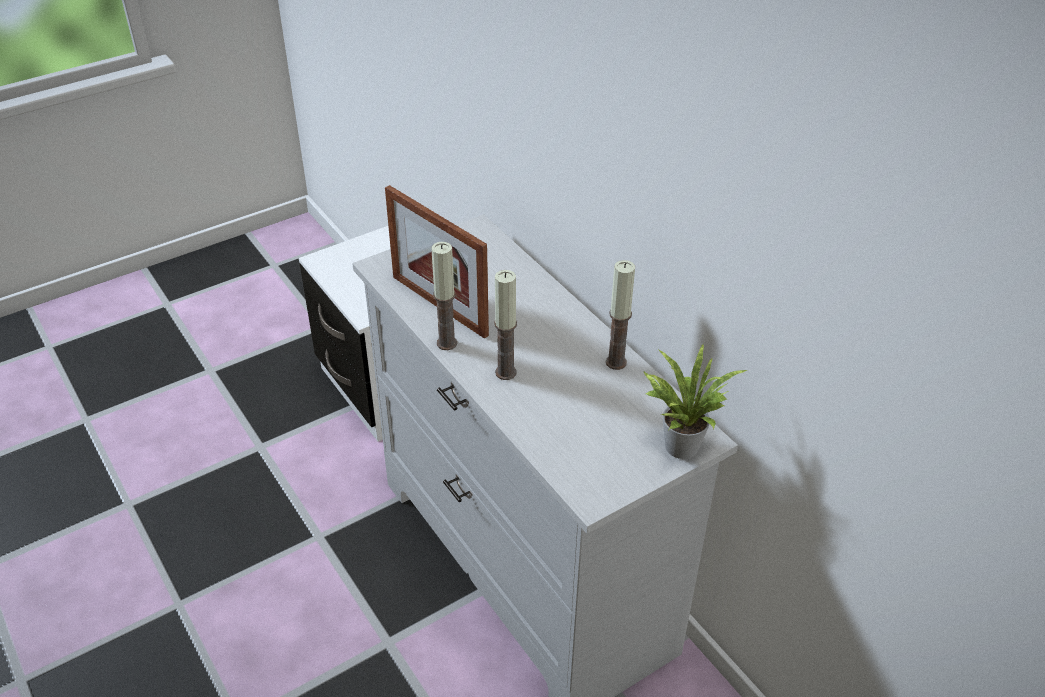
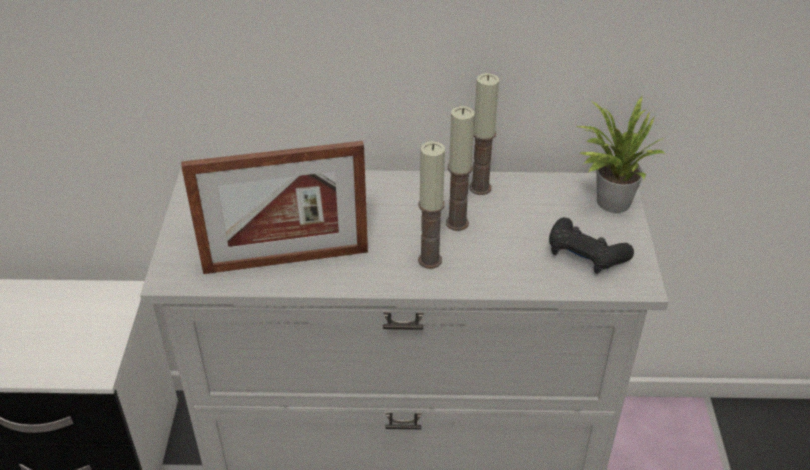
camera: 55 degrees left, 0 degrees up
(447, 343) = (348, 280): candle -> candle (457, 223)
(595, 454) = (585, 255): none -> black game controller

